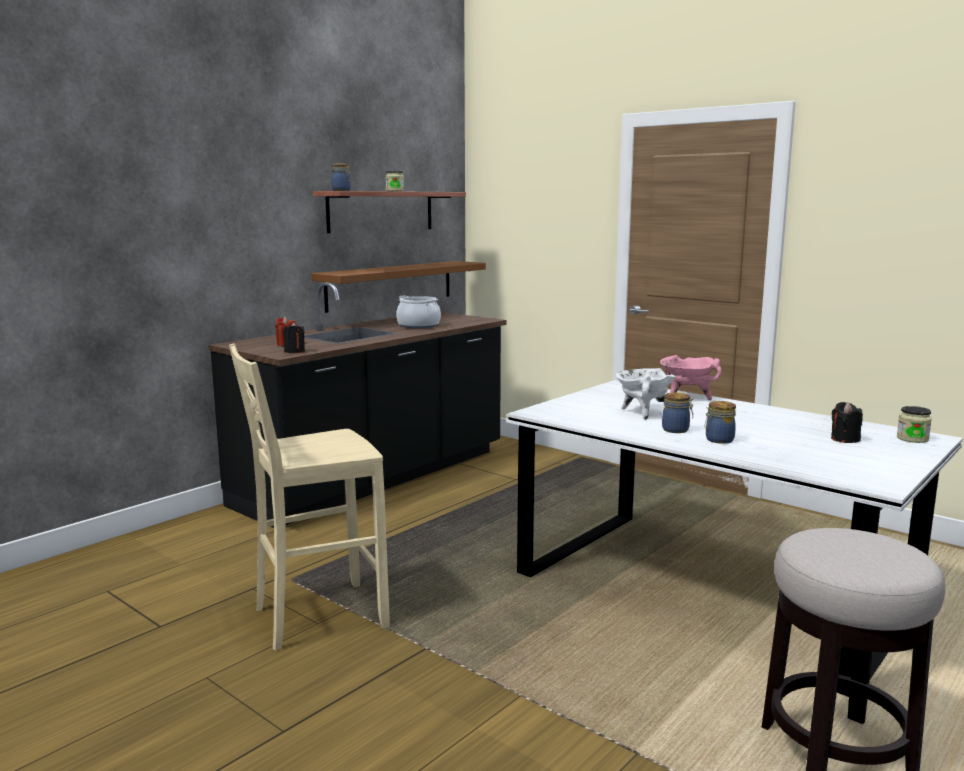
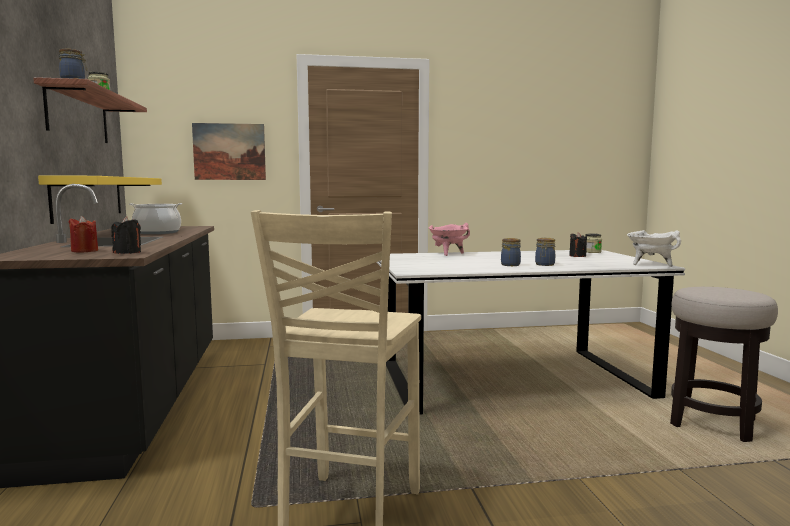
camera: 50 degrees left, 5 degrees down
(390, 285) = (89, 197): brown shelf -> yellow shelf
(550, 235) = (229, 151): none -> picture
(642, 413) = (462, 262): white cooking pot -> white cooking pot (650, 265)

